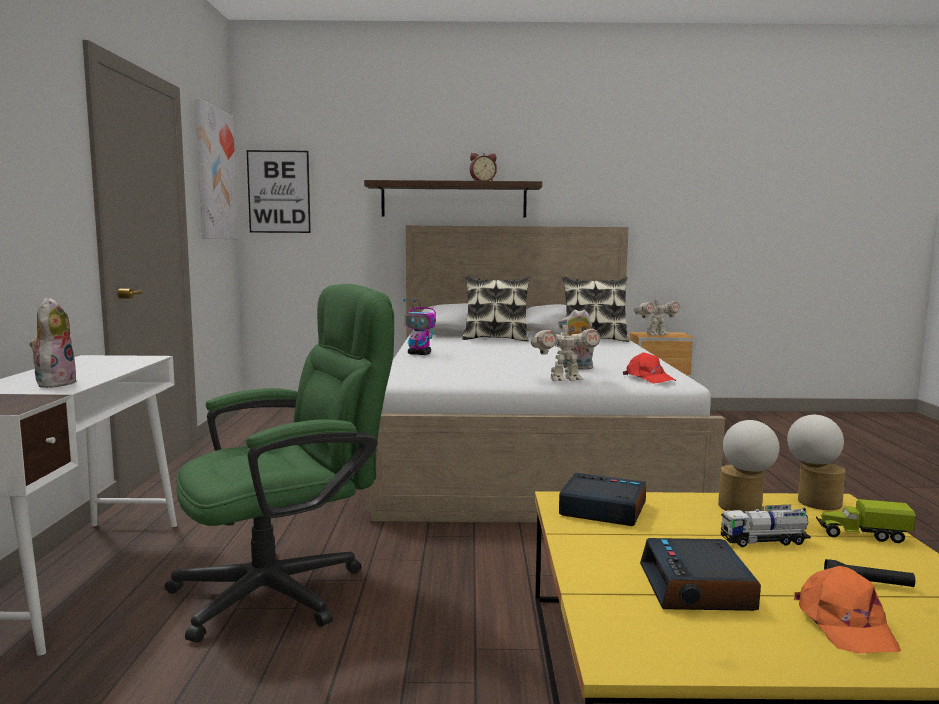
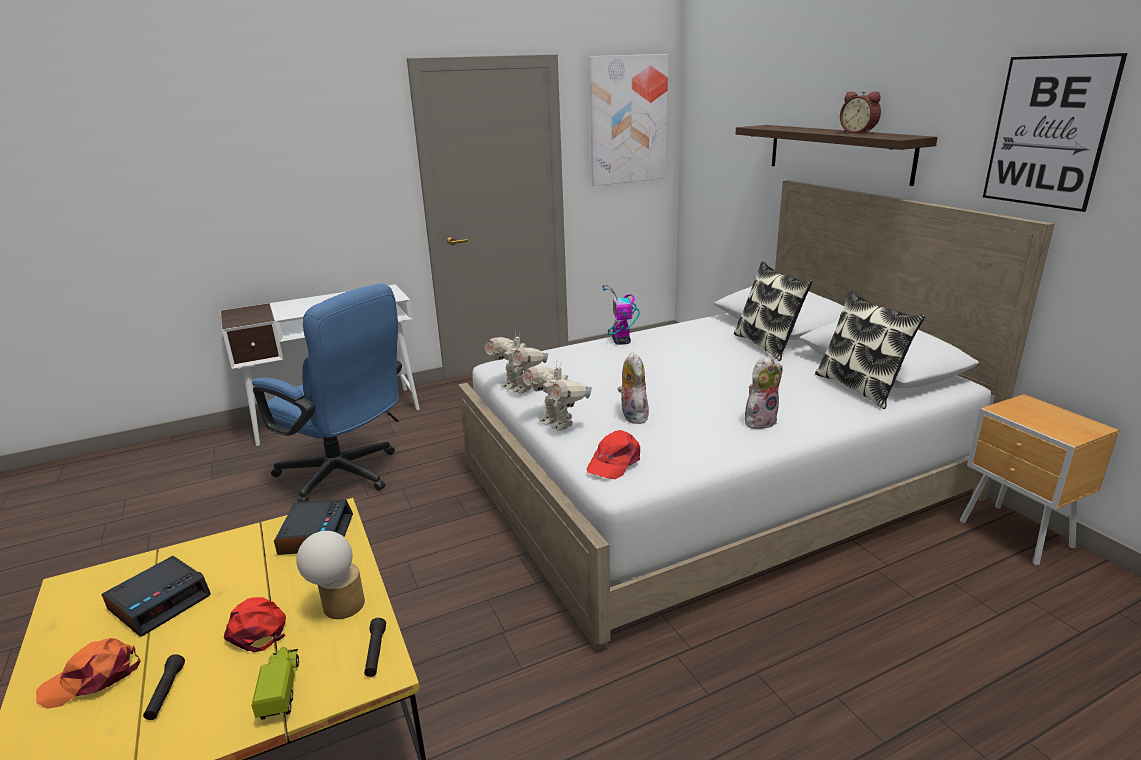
camera: 65 degrees right, 15 degrees up
(55, 383) = (301, 309): plush toy -> plush toy (760, 421)
(279, 192) = (703, 131): picture -> picture (1048, 132)
(287, 589) = (346, 476): green office chair -> blue office chair
(656, 335) = (1032, 415): toy robot -> toy robot (518, 388)
(697, 588) = (160, 602): alarm clock -> alarm clock turned 150 degrees clockwise
(764, 541) = (256, 627): toy truck -> red cap
(812, 502) = (375, 653): table lamp -> black flashlight

